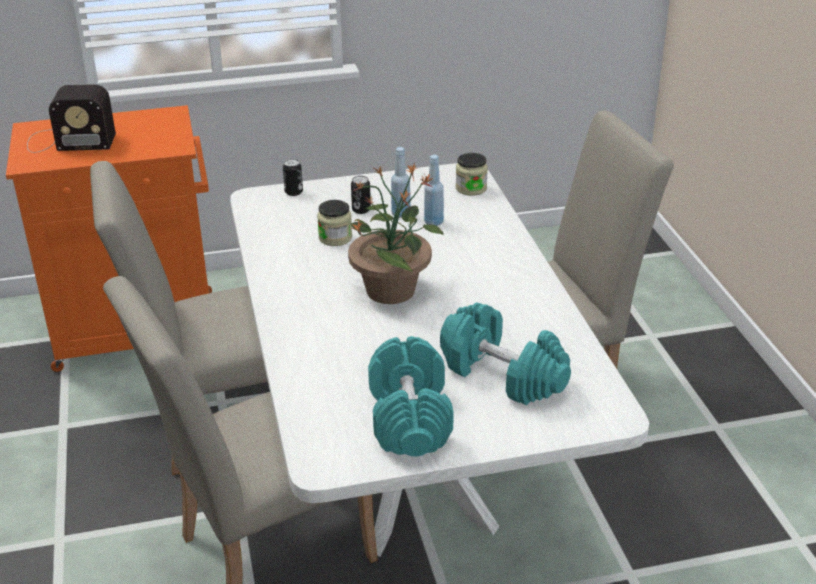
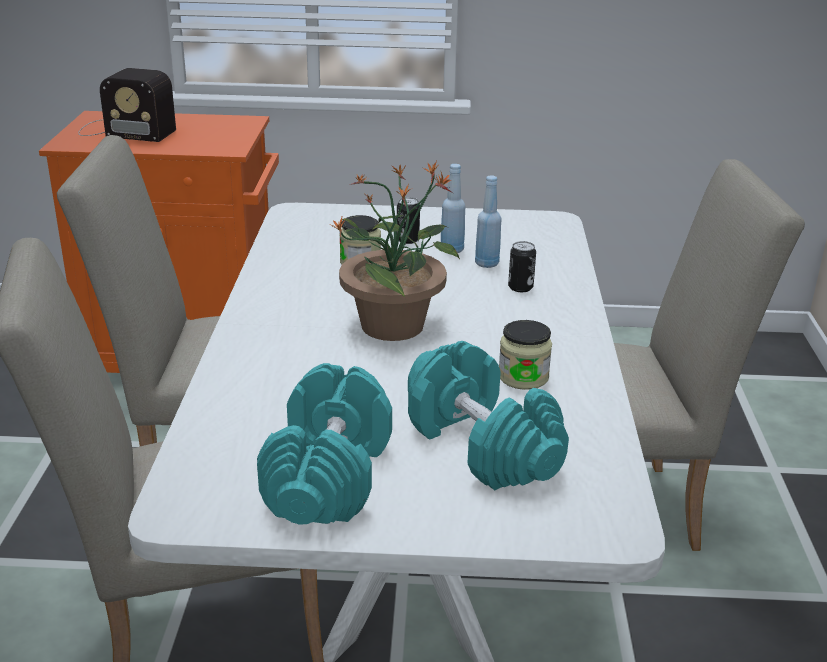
camera: 15 degrees right, 5 degrees down
(293, 192) = (342, 213): can -> can (520, 287)
(471, 188) = (551, 237): jar -> jar (523, 377)

